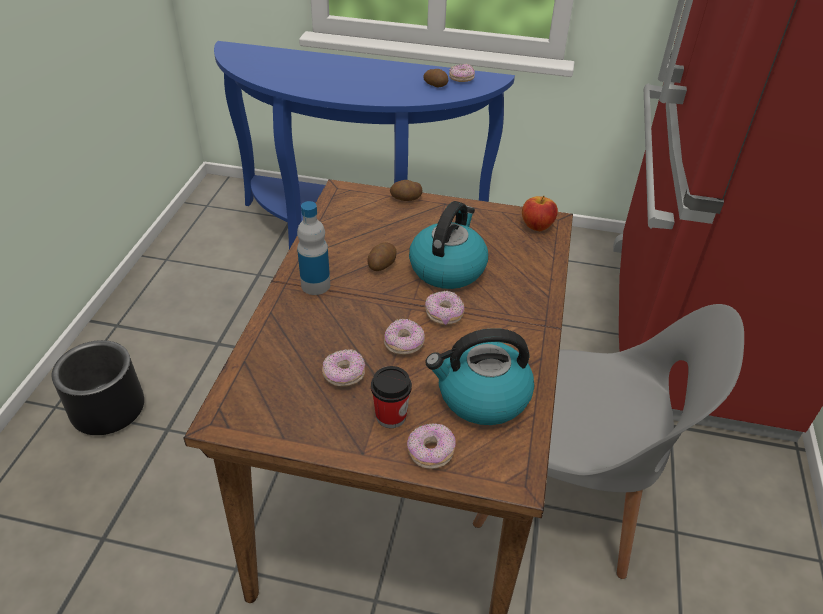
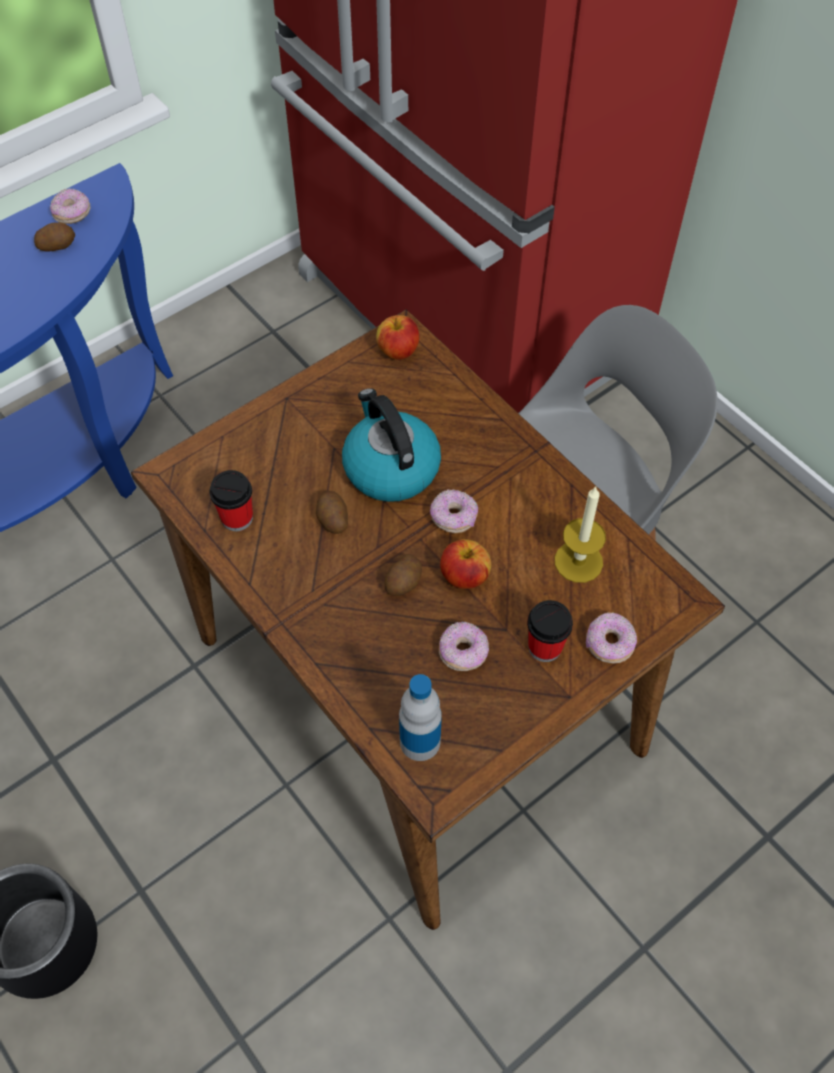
camera: 50 degrees left, 15 degrees up
(315, 285) = (310, 597): bottle -> bottle (420, 741)
(340, 229) = (237, 518): none -> cup
(404, 344) = (464, 576): donut -> apple
(406, 199) = (244, 425): potato -> potato (404, 583)
(481, 396) = (578, 561): kettle -> candle

